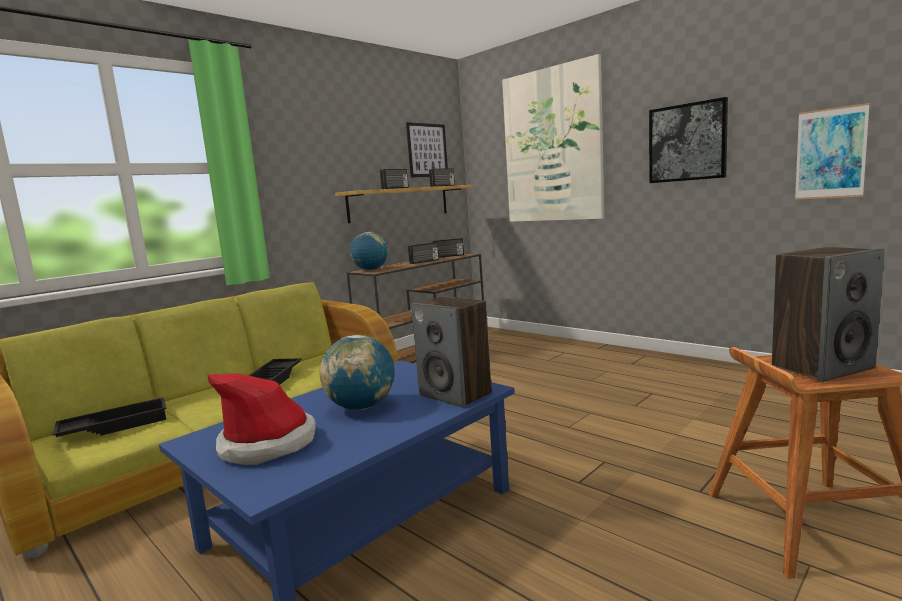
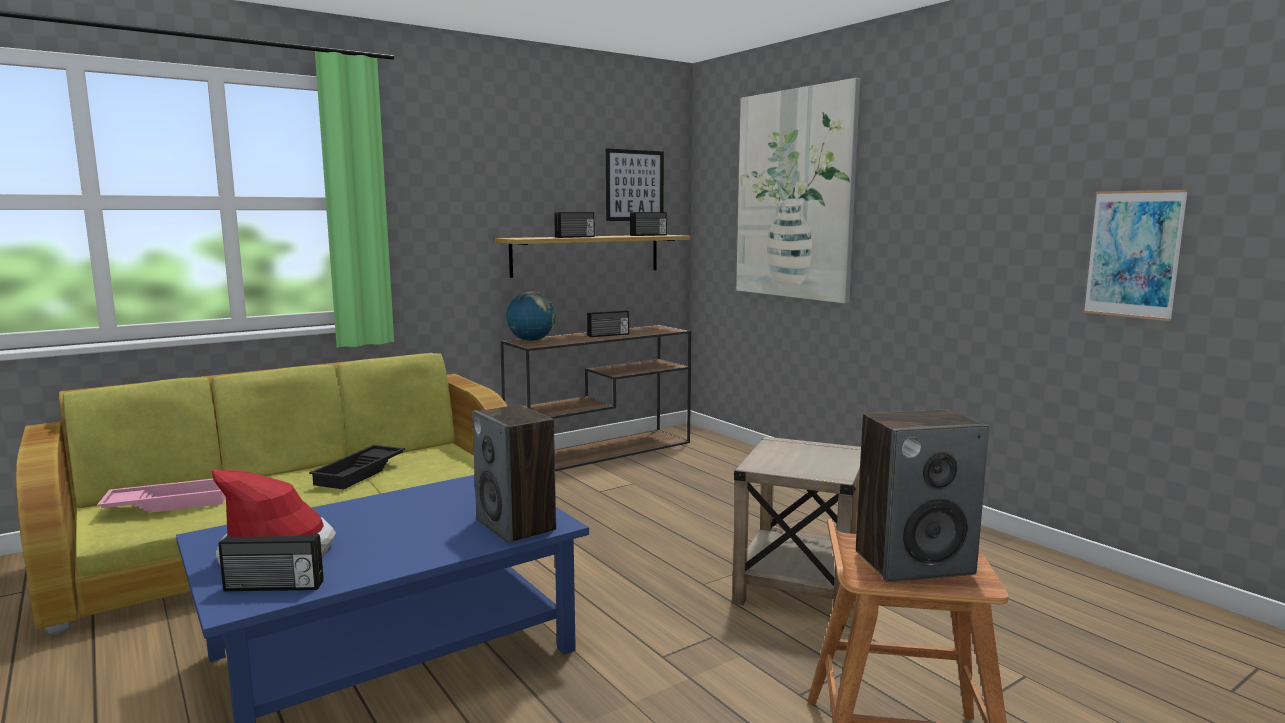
camera: 10 degrees right, 0 degrees up
(115, 425) = (169, 503): black tray -> pink tray
(361, 407) = (403, 525): globe -> none
(449, 256) = (648, 329): radio -> radio (273, 587)
(638, 418) = (798, 587): none -> beige side table
(687, 142) = (956, 213): picture -> none

